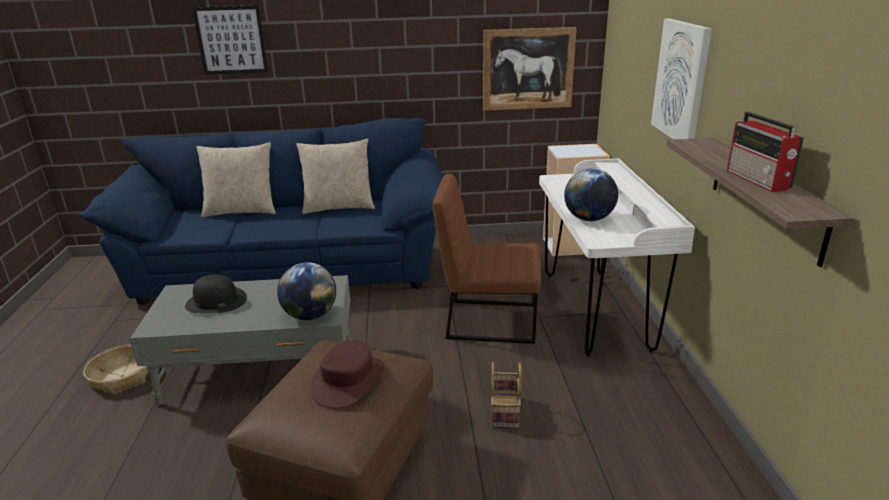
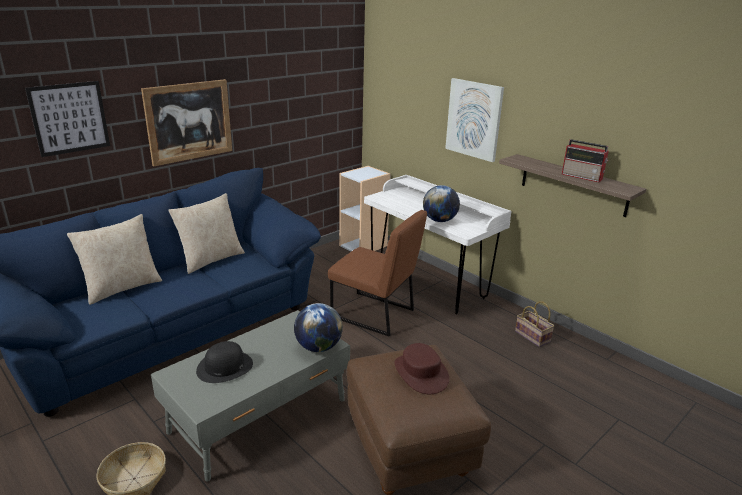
camera: 40 degrees left, 0 degrees up
(488, 320) = (374, 314): brown chair -> brown chair turned 120 degrees counterclockwise
(506, 412) = (454, 365): basket -> basket (533, 336)
(528, 69) = (318, 115): picture -> picture (189, 121)

